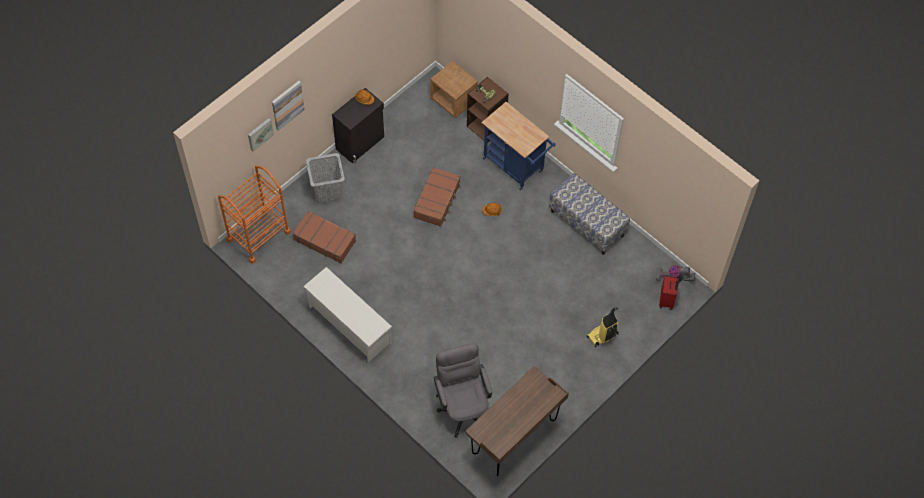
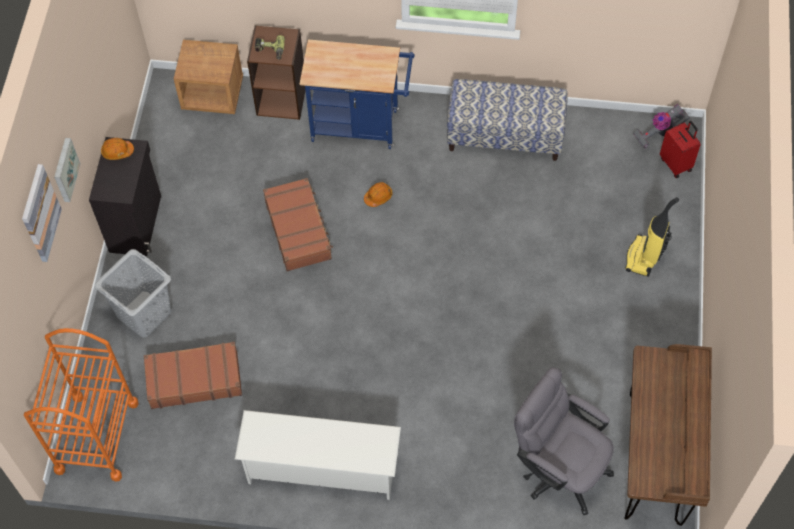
camera: 35 degrees left, 0 degrees up
(259, 133) = (28, 281): picture -> picture (64, 169)

